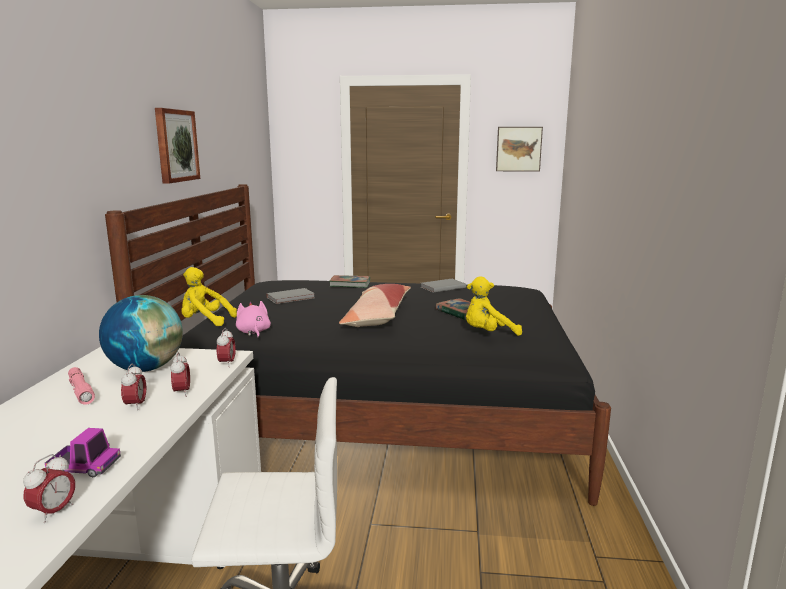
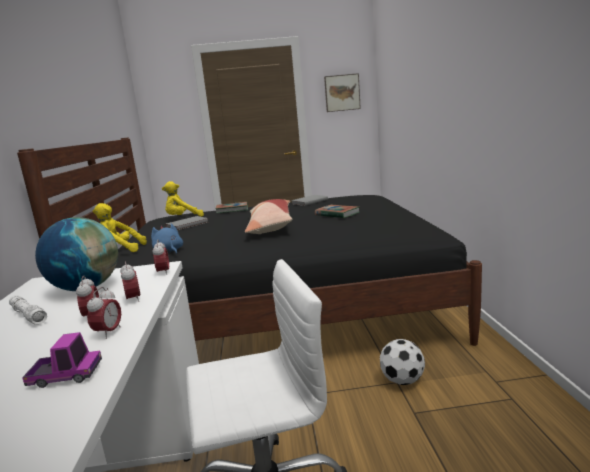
camera: 10 degrees left, 0 degrees up
(54, 512) = (52, 422): alarm clock -> alarm clock (109, 332)
(81, 391) = (28, 315): pink flashlight -> white flashlight
(175, 145) = (67, 98): picture -> none
(253, 332) = (169, 251): pink plush toy -> blue plush toy
(485, 530) = (403, 380): none -> football
(488, 334) = (368, 224): yellow plush toy -> yellow plush toy (183, 219)

